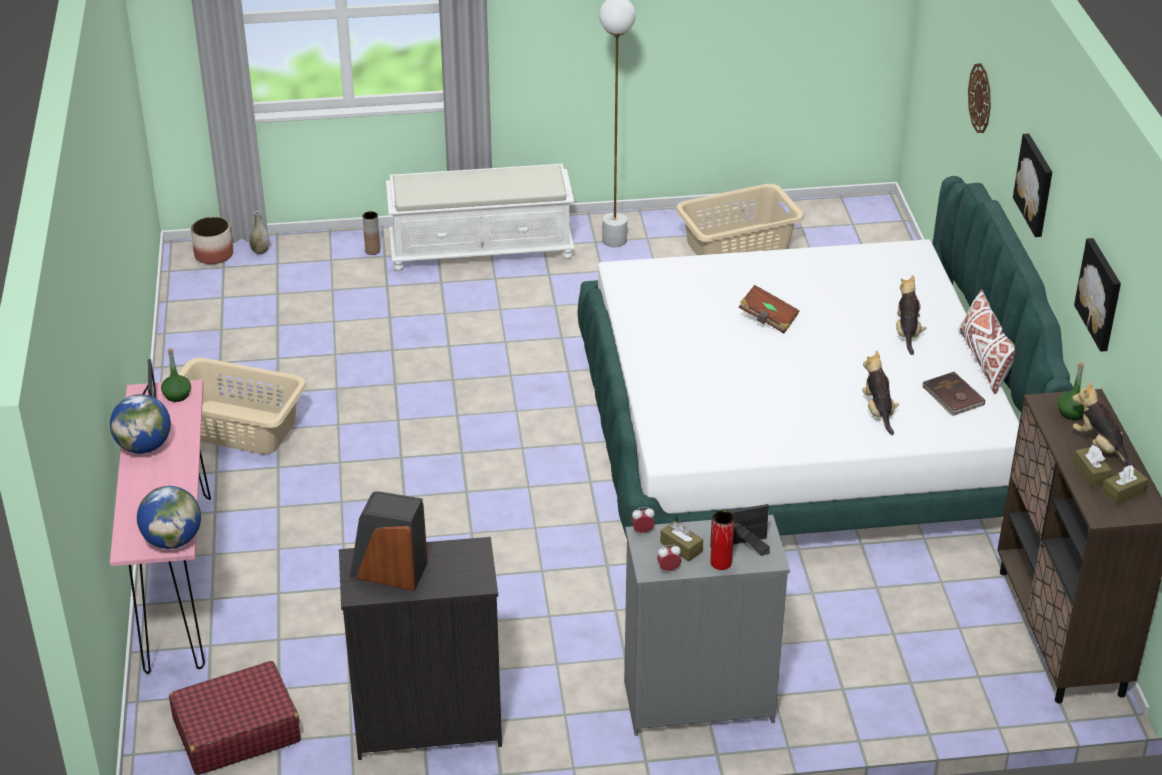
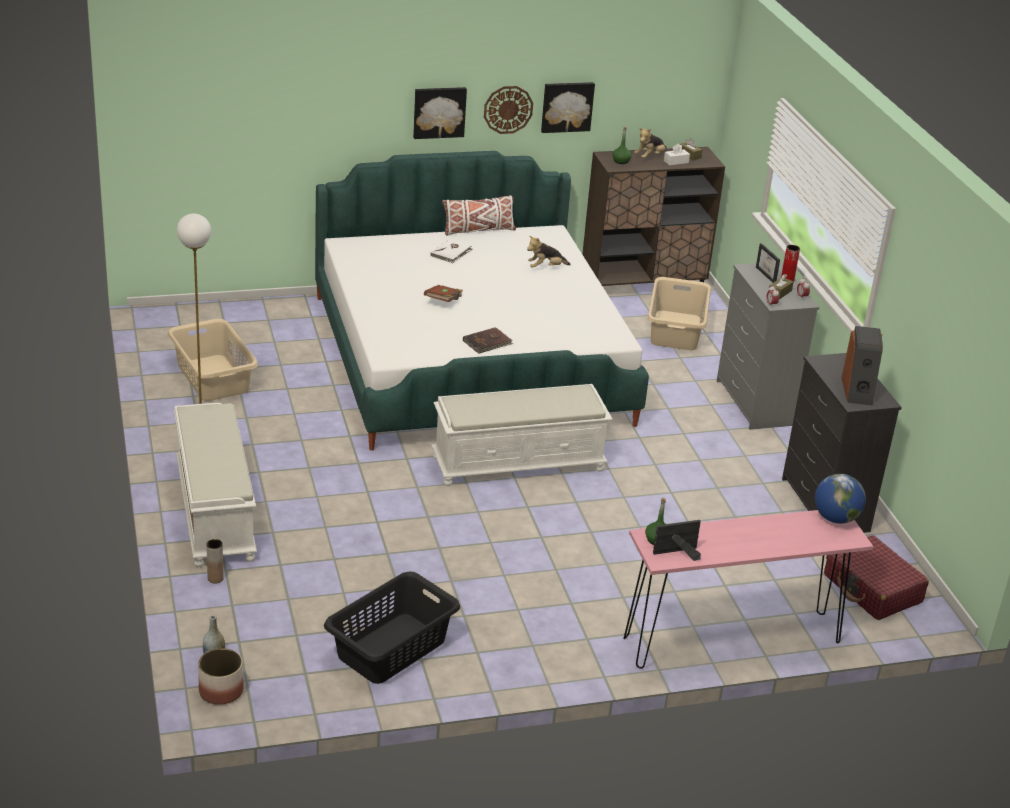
camera: 100 degrees left, 5 degrees down
(144, 446) = (732, 548): globe -> none
(238, 428) = (522, 633): beige laundry basket -> beige laundry basket (676, 330)
(241, 345) = (390, 648): none -> black laundry basket
(552, 454) = (519, 463): none -> white bench
(907, 333) = (451, 253): plush toy -> white book
(952, 396) = (521, 243): brown book -> brown book (487, 342)
(980, 98) = (308, 122): wall clock -> wall clock (508, 109)
(1090, 473) = (676, 161): brown tissue box -> white tissue box

